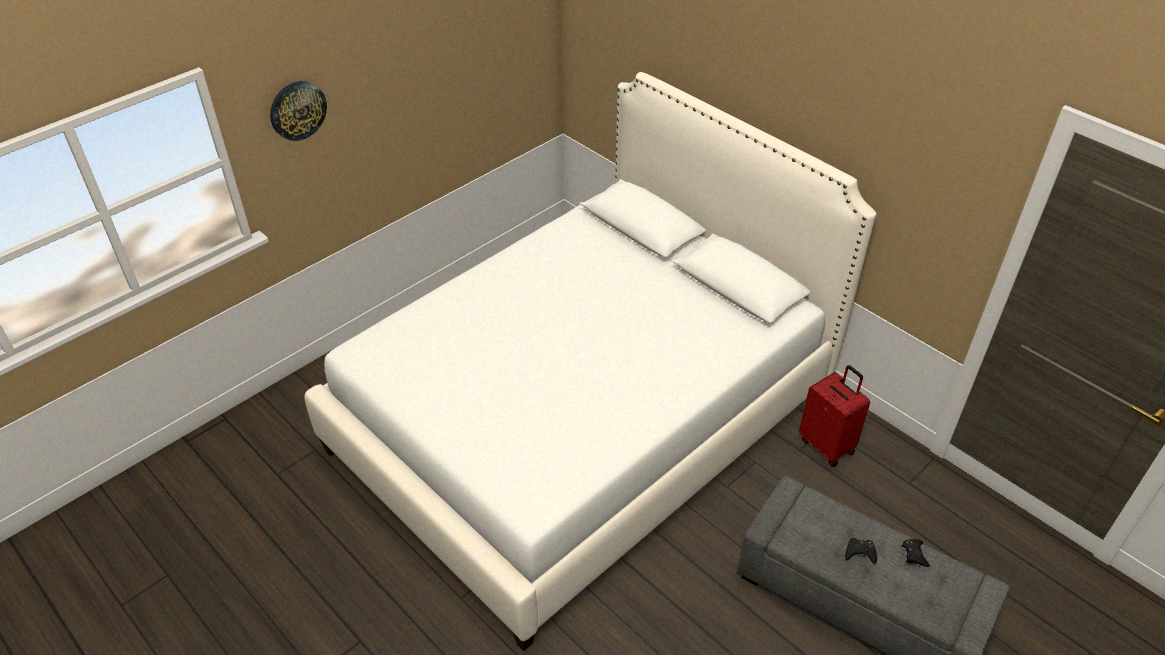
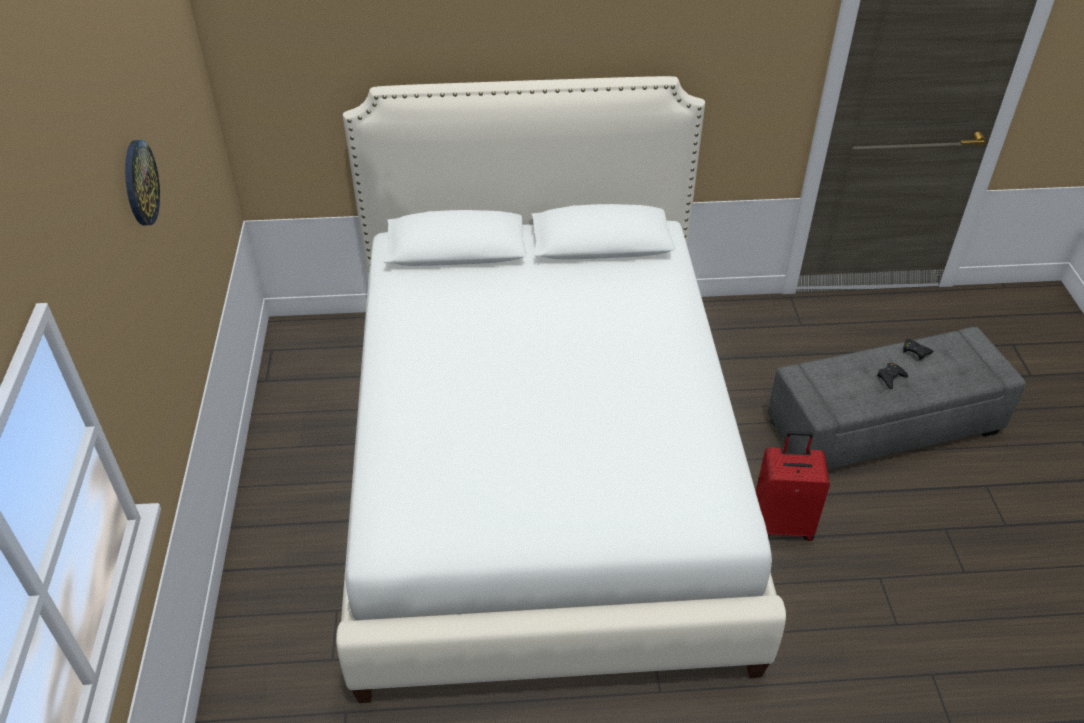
camera: 50 degrees left, 0 degrees up
(297, 110) = (116, 311): wall clock -> wall clock (139, 183)
(827, 445) = (724, 341): red suitcase -> red suitcase (782, 523)

